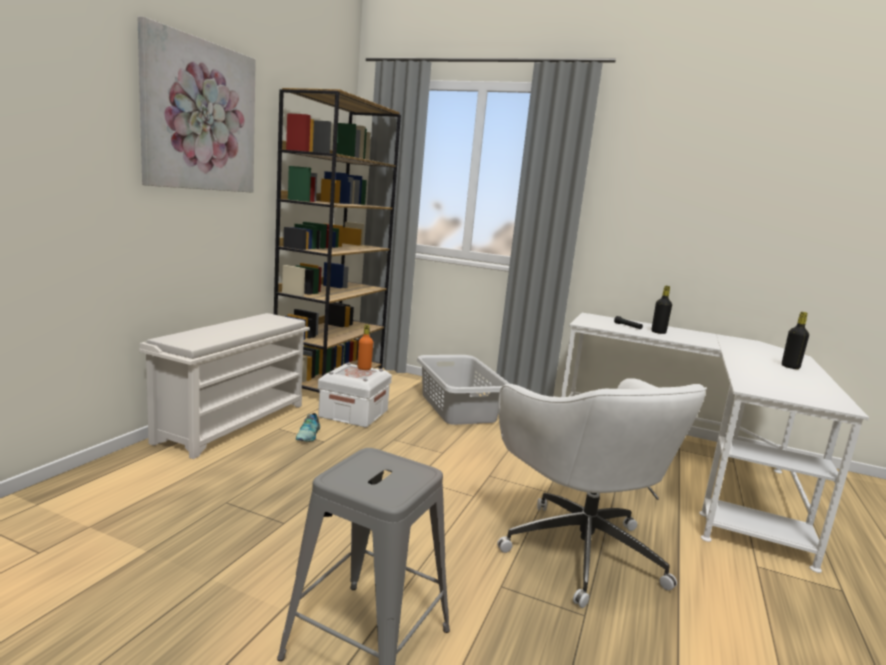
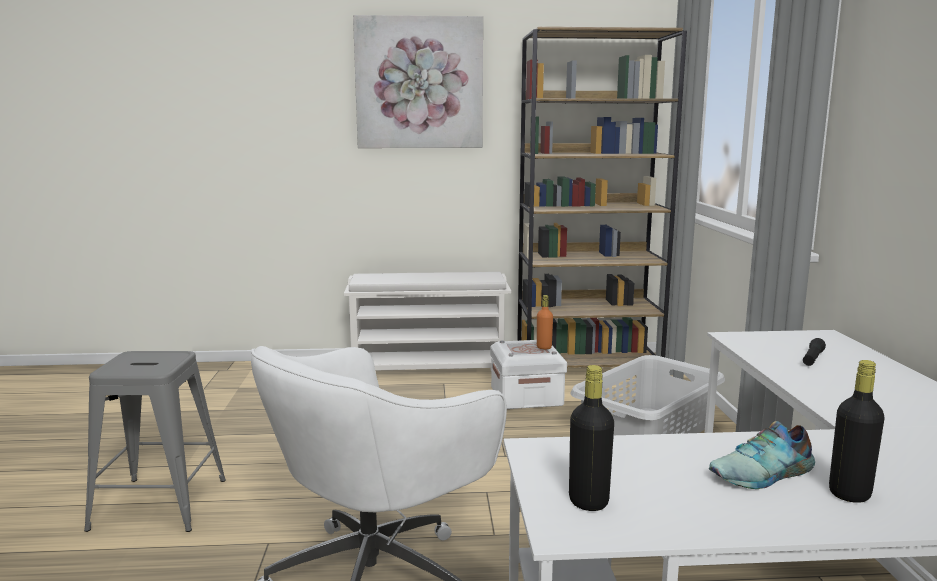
camera: 65 degrees right, 0 degrees up
(309, 435) = (449, 395): shoe -> shoe (764, 474)
(658, 332) = (836, 379): black bottle -> black bottle (588, 501)

